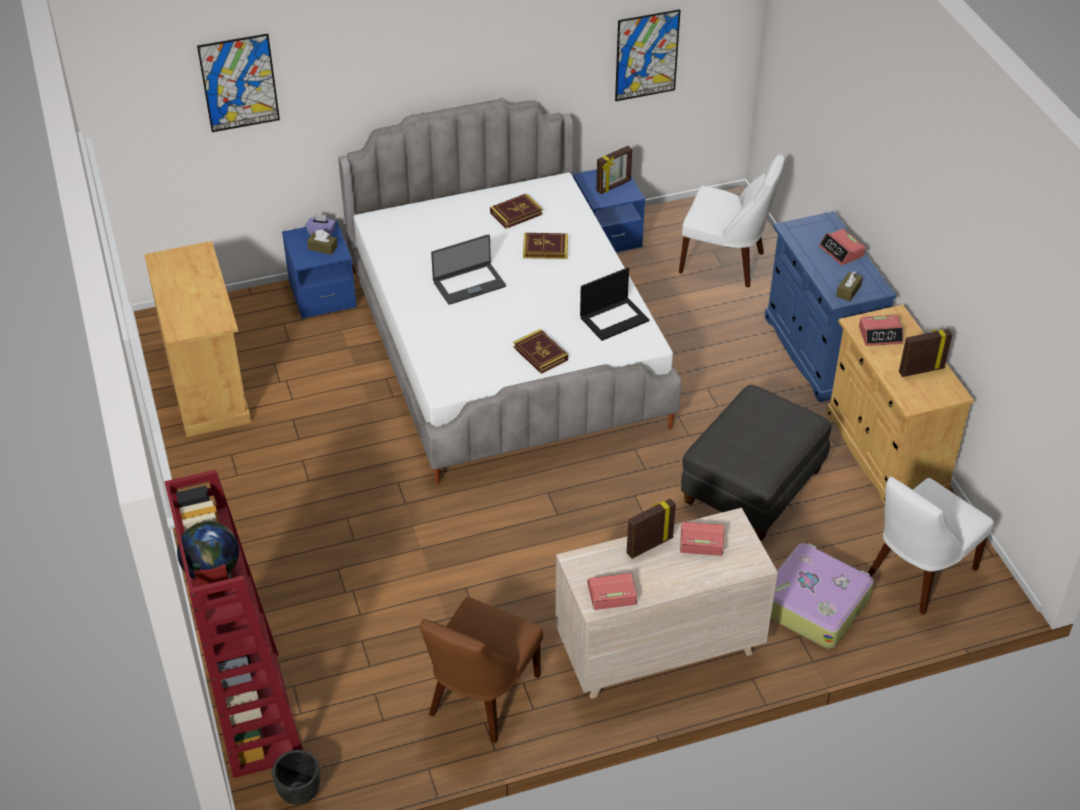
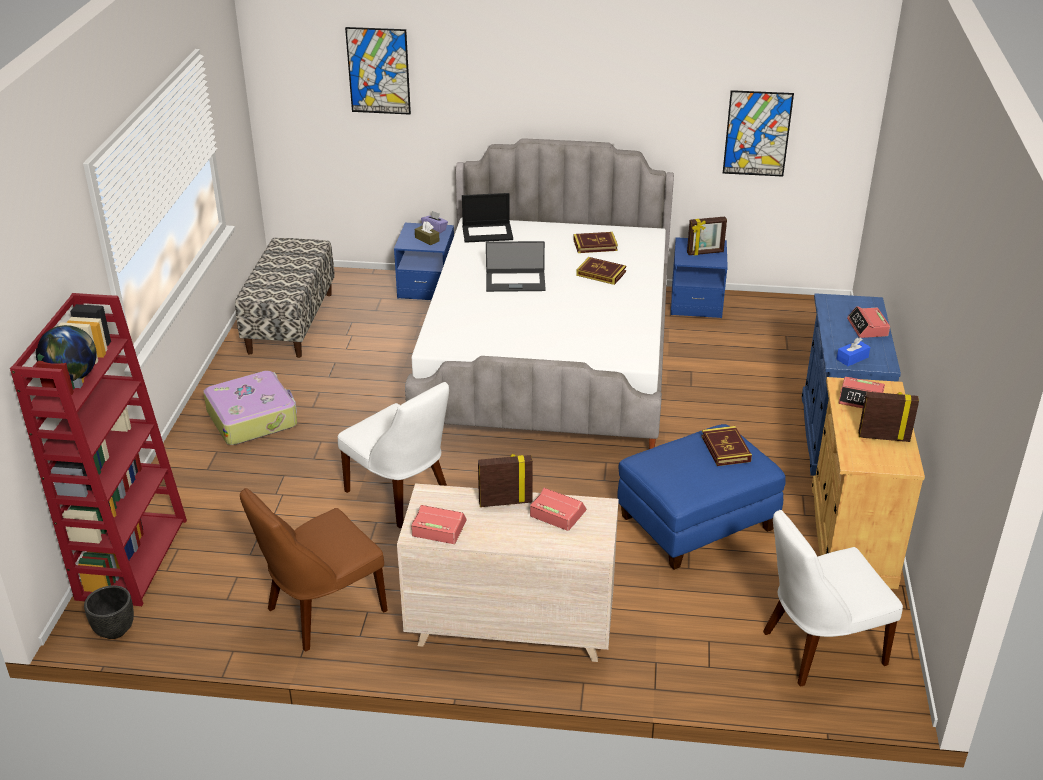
camera: 25 degrees right, 10 degrees down
(207, 384) = (290, 322): beige cabinet -> bench
(540, 354) = (536, 343): book -> book (725, 449)
(614, 318) = (623, 335): laptop -> laptop (488, 233)
(726, 263) = (792, 348): white chair -> white chair (401, 496)
(752, 488) = (696, 524): grey ottoman -> blue ottoman
(814, 604) = (690, 639): suitcase -> suitcase (253, 418)
(848, 291) = (852, 358): brown tissue box -> blue tissue box

